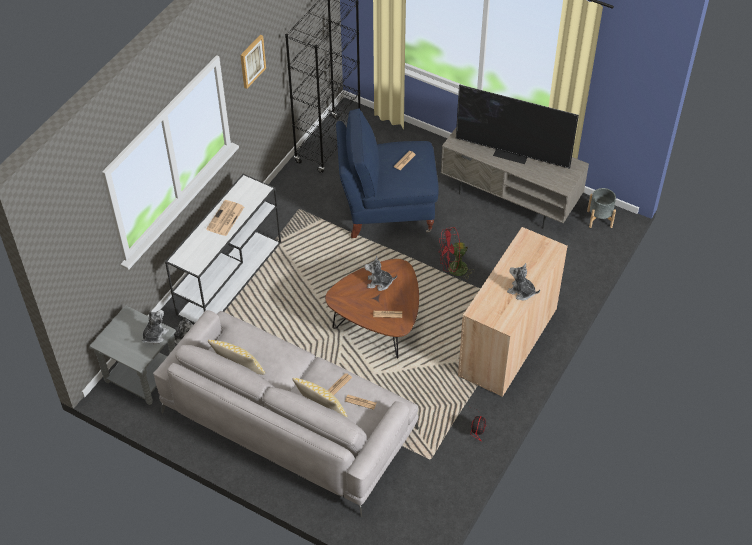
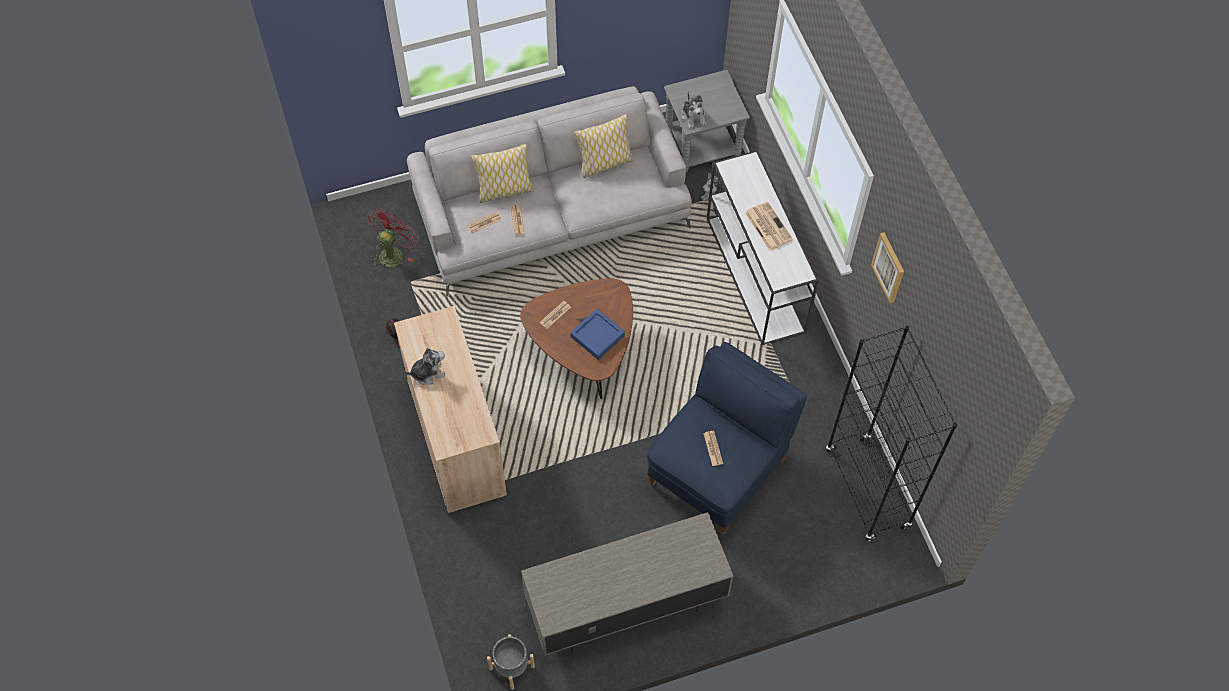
camera: 130 degrees right, 10 degrees up
(379, 283) = (597, 336): plush toy -> blue tray
(453, 270) = (584, 465): red fan -> red fan (393, 253)
(512, 154) = (630, 570): television -> none

